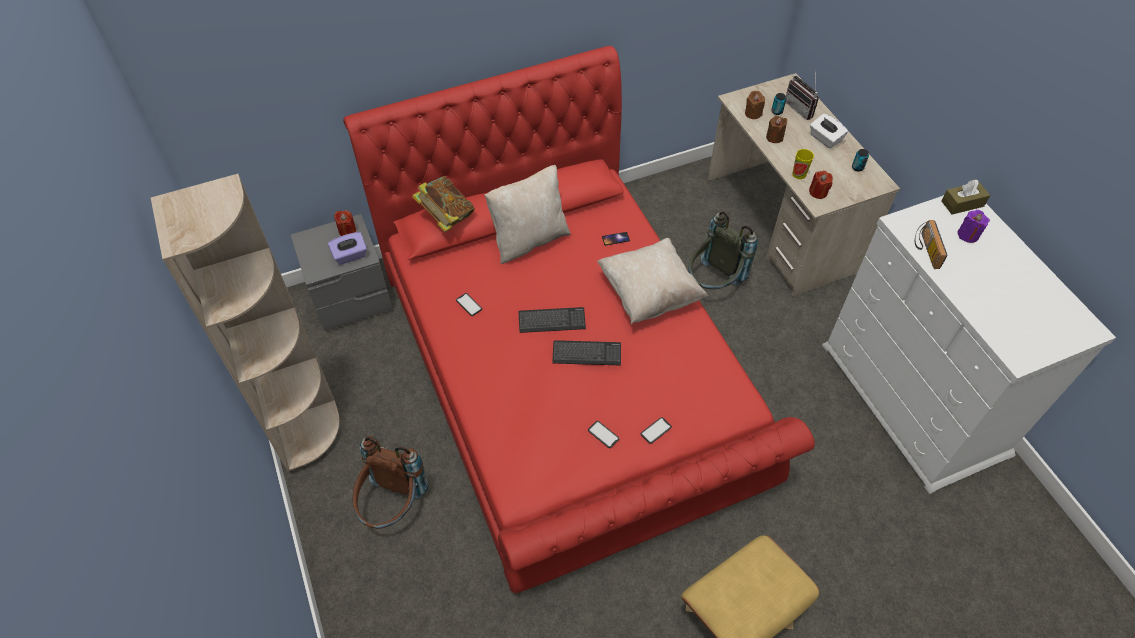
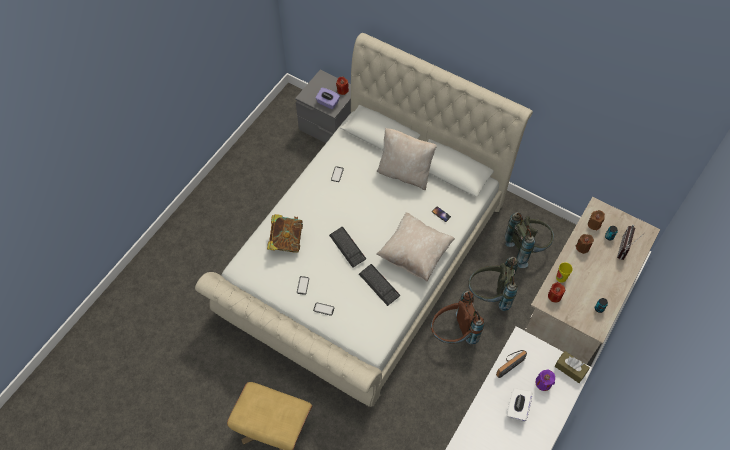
camera: 55 degrees right, 5 degrees up
(311, 437) = (236, 168): beige bookcase -> none
(392, 506) = (225, 228): brown backpack -> brown backpack (453, 334)
(446, 217) = (376, 124): book -> book (286, 241)
(552, 321) = (356, 218): keyboard -> keyboard (379, 285)
(567, 369) = (364, 254): red bed -> beige bed
(680, 219) = (526, 248): none -> grey backpack
(825, 139) = (609, 277): white tissue box -> white tissue box (517, 408)

